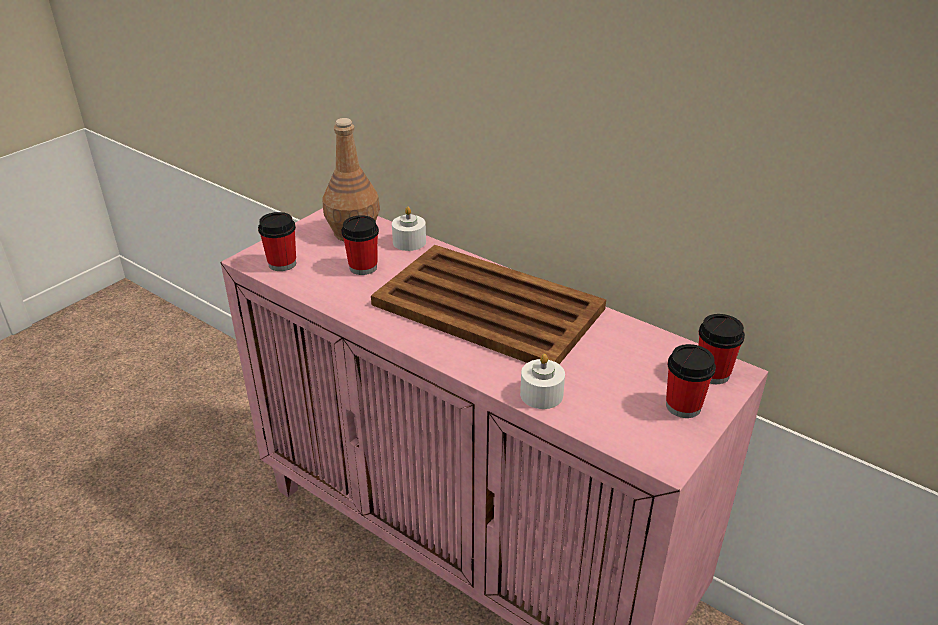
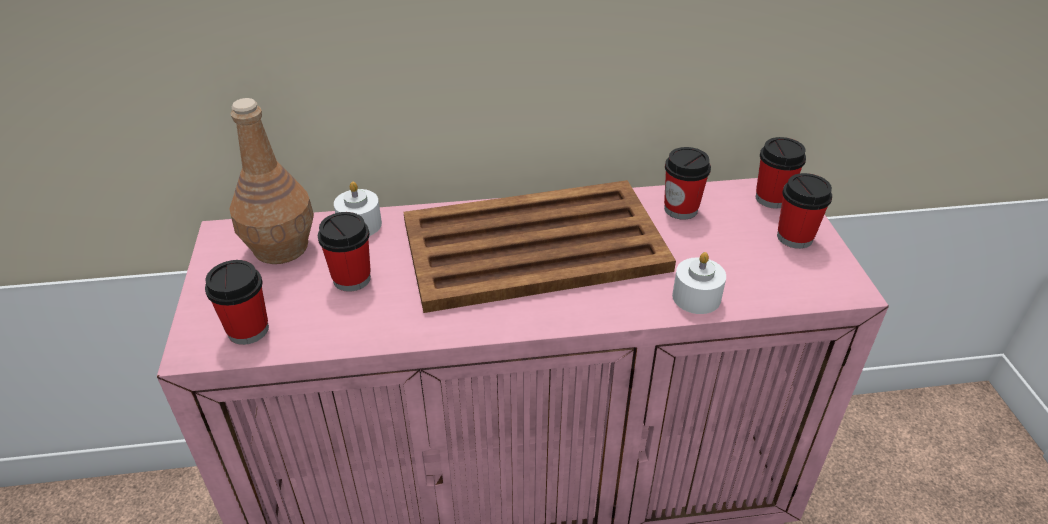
camera: 45 degrees left, 5 degrees up
(625, 341) = (680, 209): none -> cup

